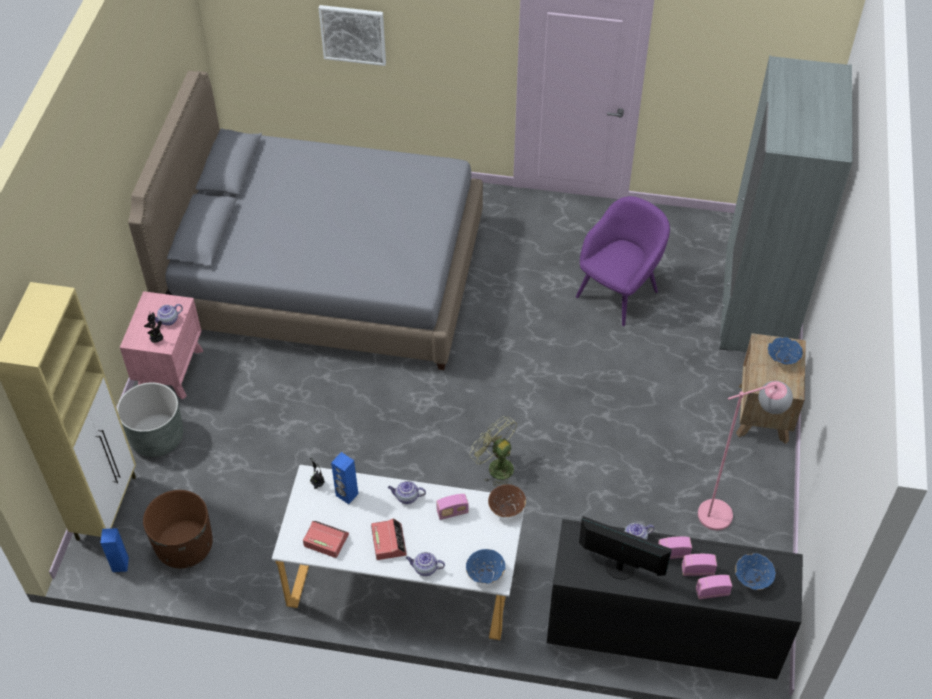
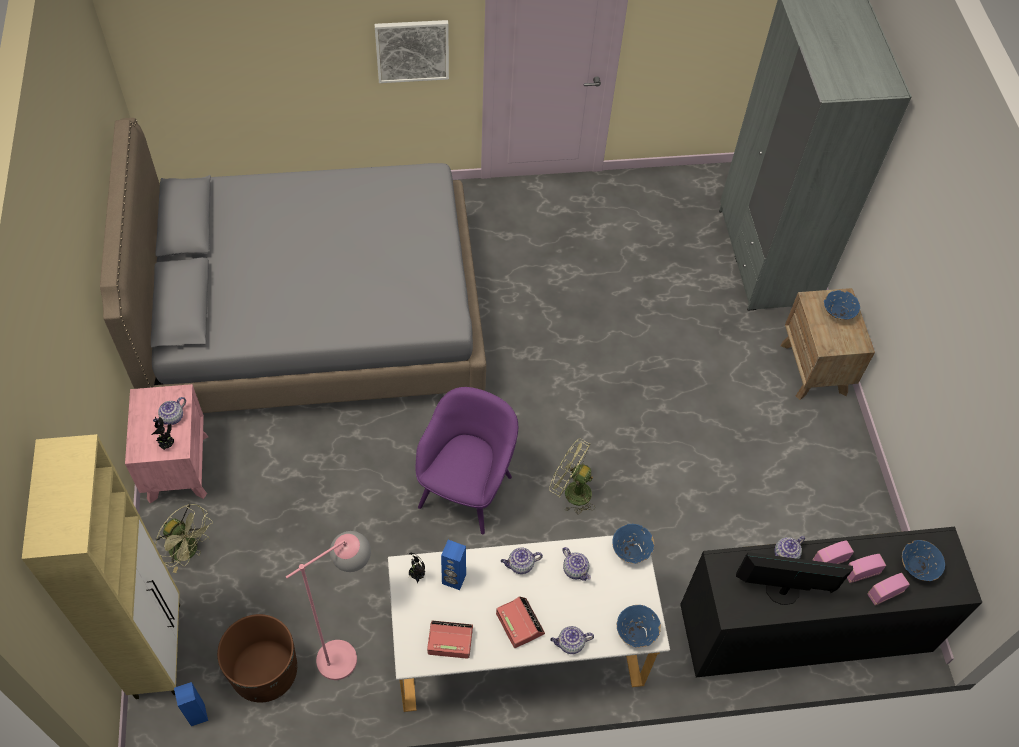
camera: 20 degrees left, 5 degrees up
(157, 437) = (189, 551): grey planter -> green fan
(353, 34) = (295, 44): picture -> picture (412, 50)
(452, 512) = (575, 570): radio -> teapot
(506, 508) = (631, 550): brown bowl -> blue bowl
(618, 292) = (628, 272): purple armchair -> purple armchair (466, 489)
(726, 511) = (816, 482): pink floor lamp -> pink floor lamp (349, 651)

